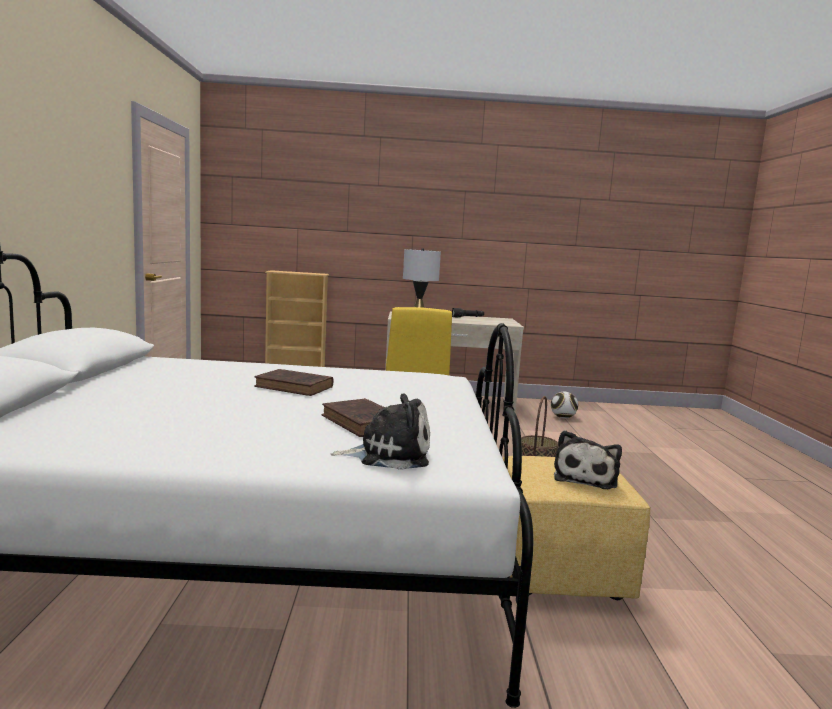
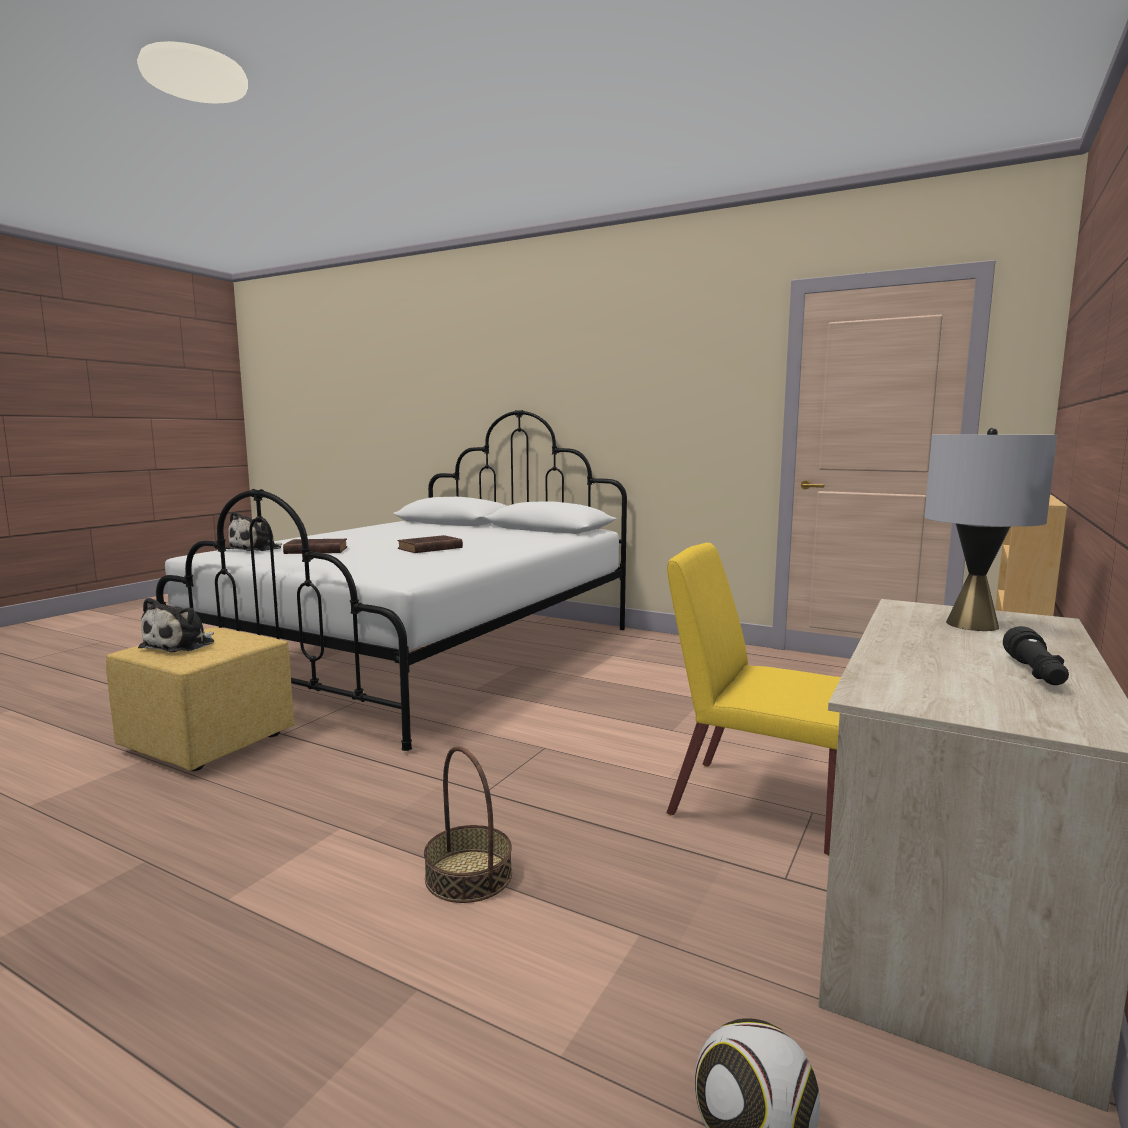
camera: 120 degrees right, 0 degrees up
(585, 478) = (181, 645): plush toy -> plush toy turned 120 degrees counterclockwise

